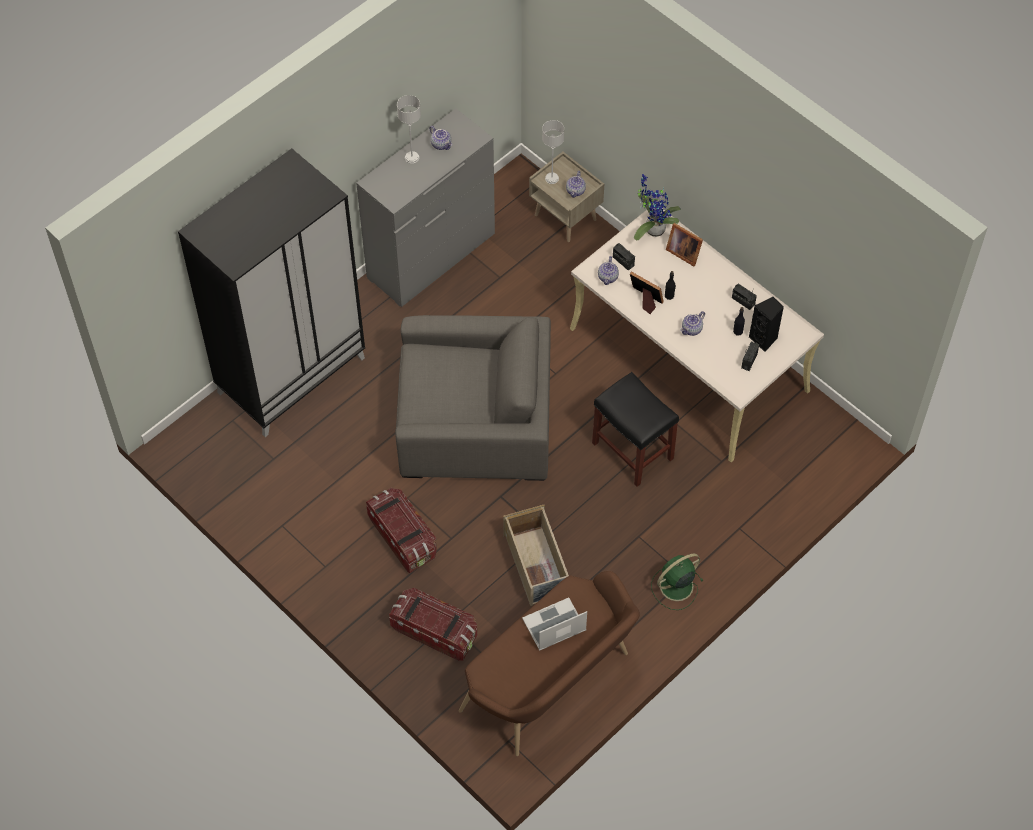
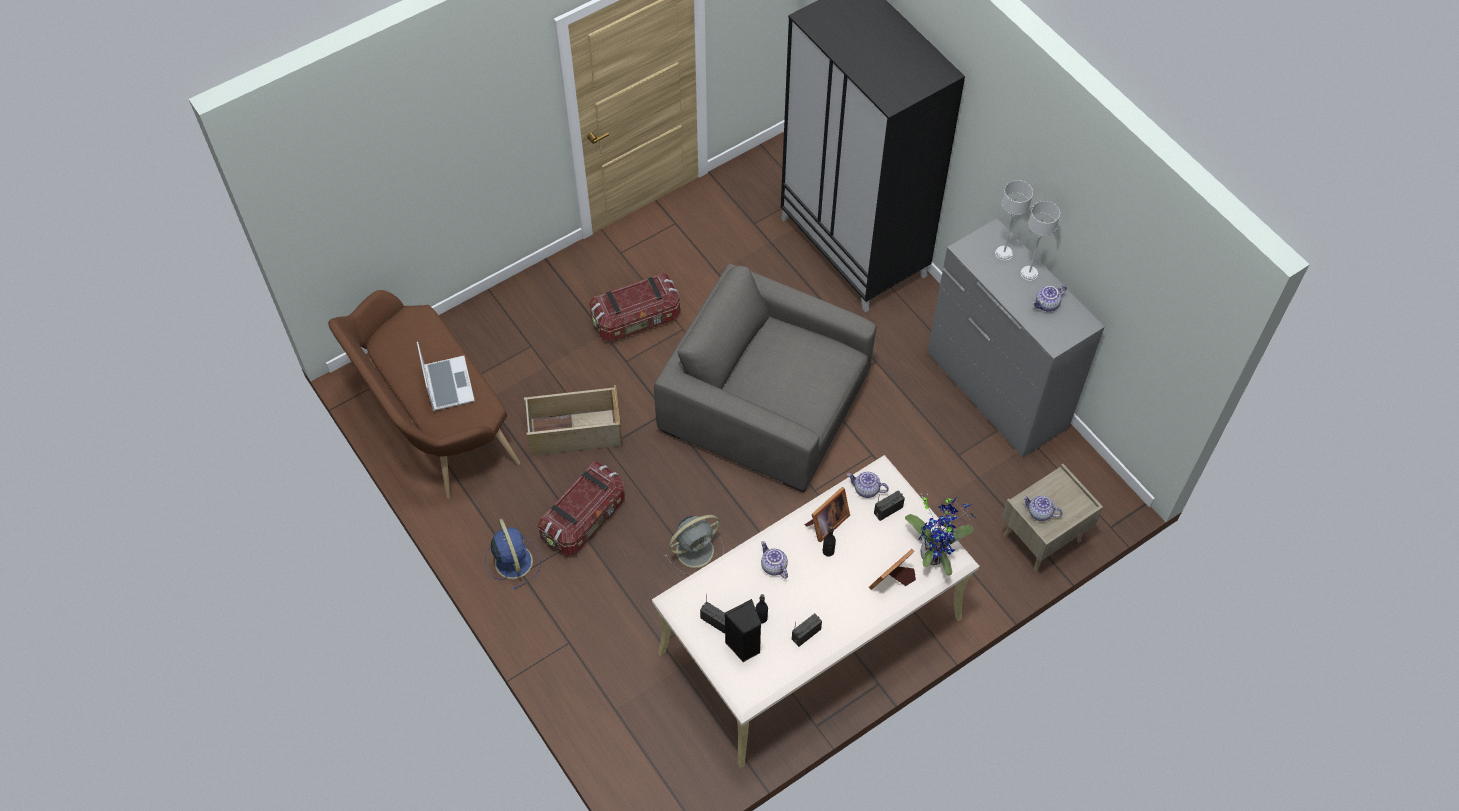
camera: 100 degrees right, 0 degrees up
(435, 631) = (523, 333): storage box -> storage box (585, 519)
(474, 420) = (766, 402): grey armchair -> grey armchair turned 105 degrees clockwise
(551, 178) = (1061, 489): grey table lamp -> grey table lamp (1003, 253)
(631, 450) = (696, 549): black stool -> grey fan
(675, 587) = (513, 560): green fan -> blue fan

